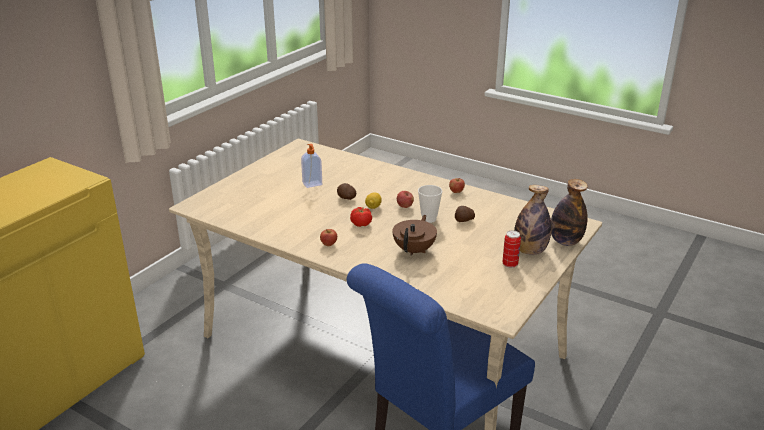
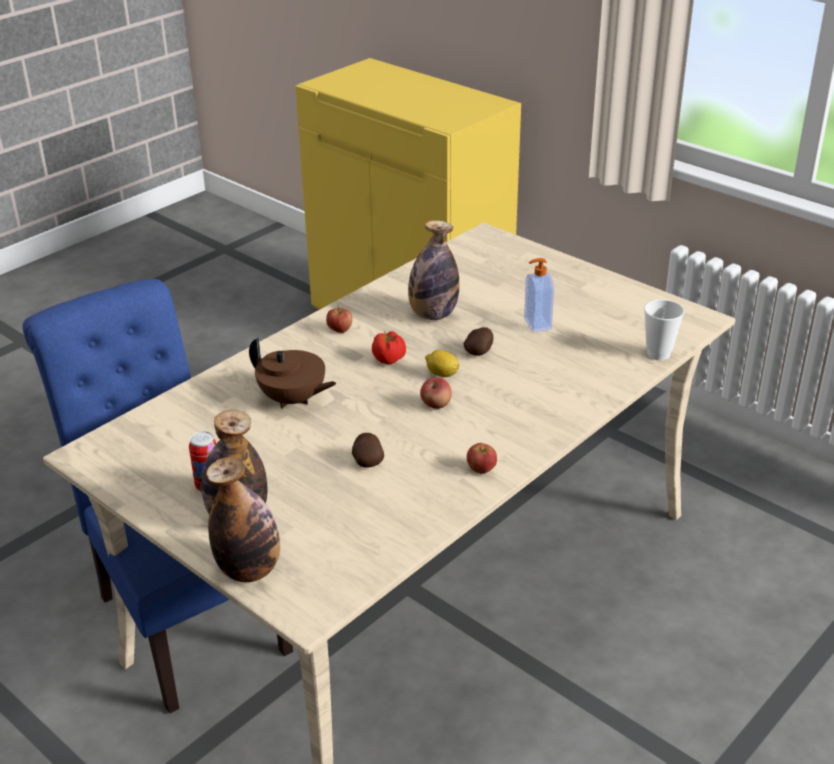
camera: 100 degrees right, 5 degrees up
(305, 215) = (433, 315): none -> bottle
(429, 219) = (385, 425): cup -> cup (658, 354)

